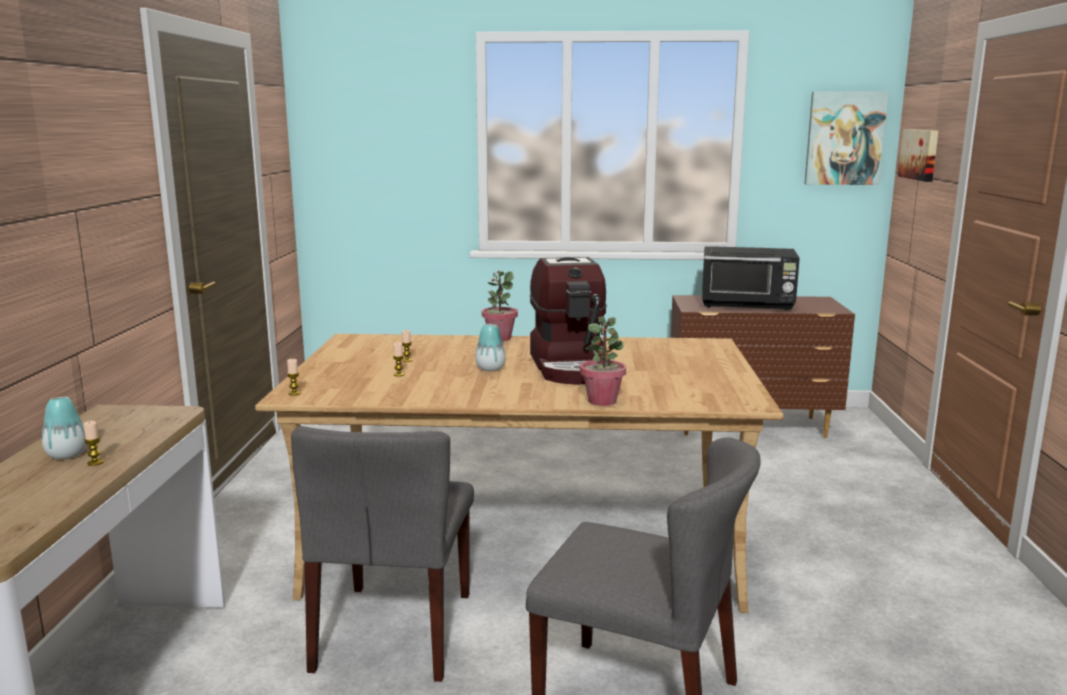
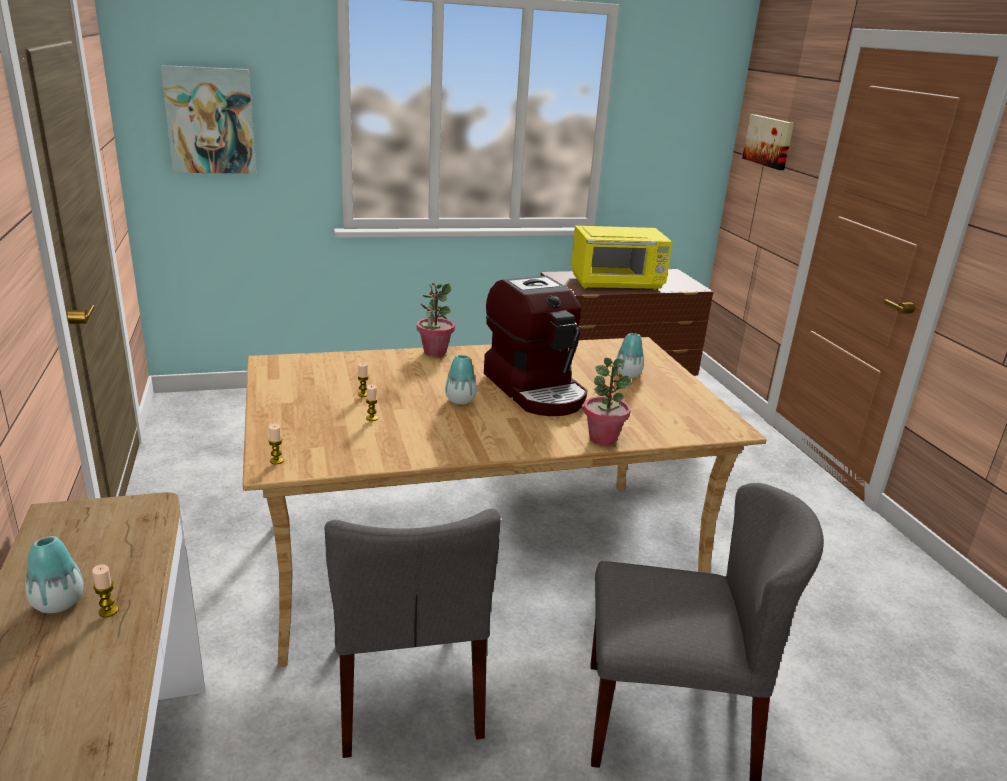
camera: 20 degrees left, 10 degrees up
(677, 362) = (627, 374): none -> vase
(747, 305) = (617, 283): black microwave -> yellow microwave
(844, 138) = (695, 118): picture -> picture (210, 121)

